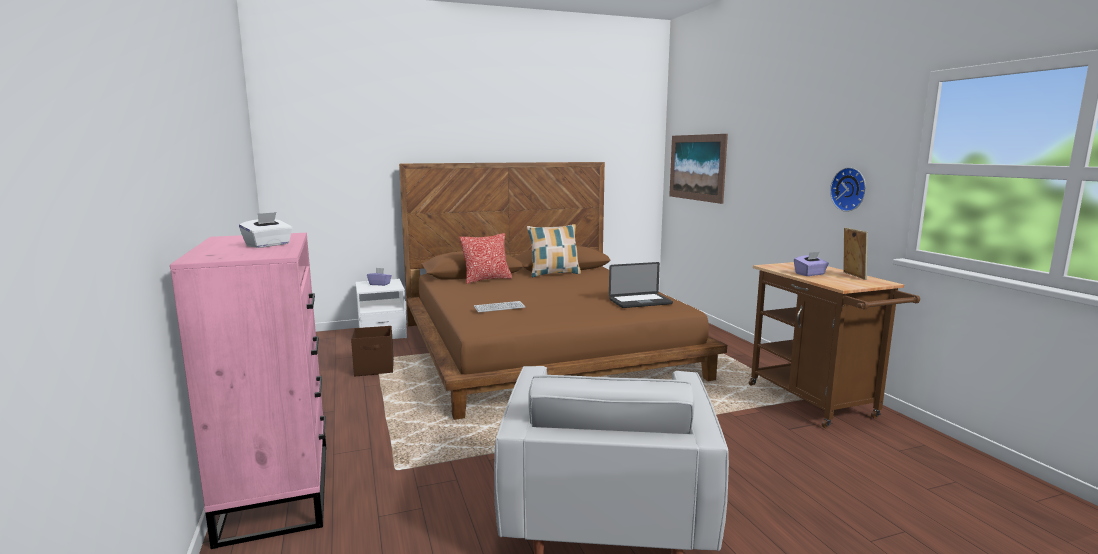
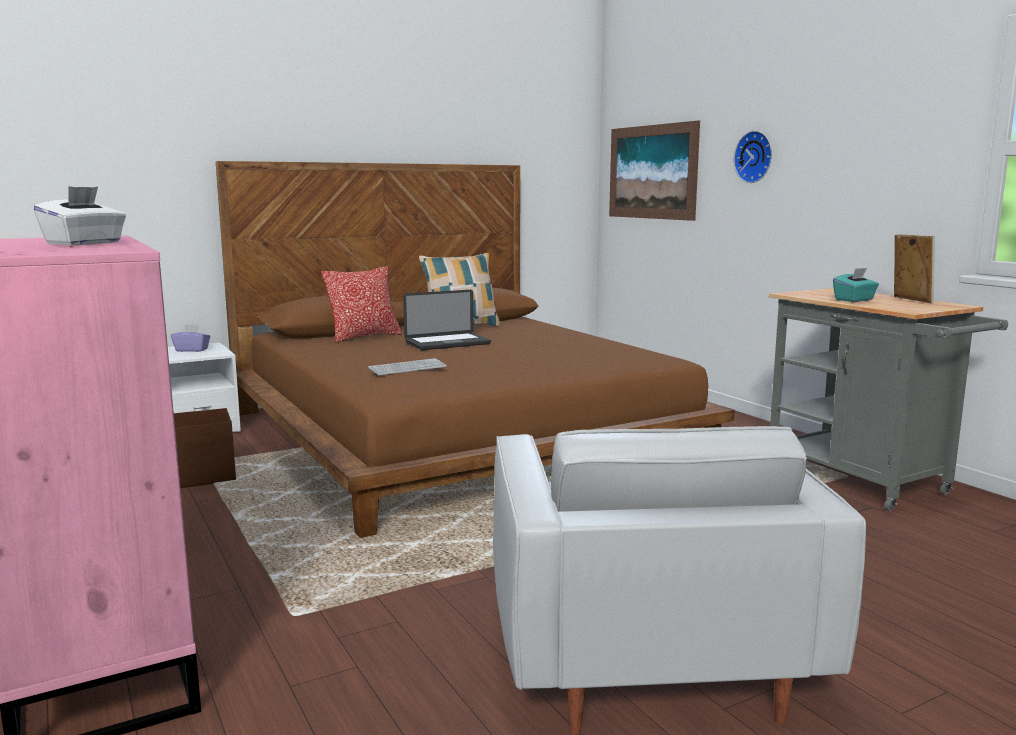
camera: 10 degrees left, 0 degrees up
(640, 302) = (607, 355): laptop -> laptop (447, 343)
(810, 274) = (854, 300): purple tissue box -> turquoise tissue box
(817, 404) = (864, 482): brown cart -> grey cart
(850, 189) = (891, 185): wall clock -> wall clock (755, 157)

